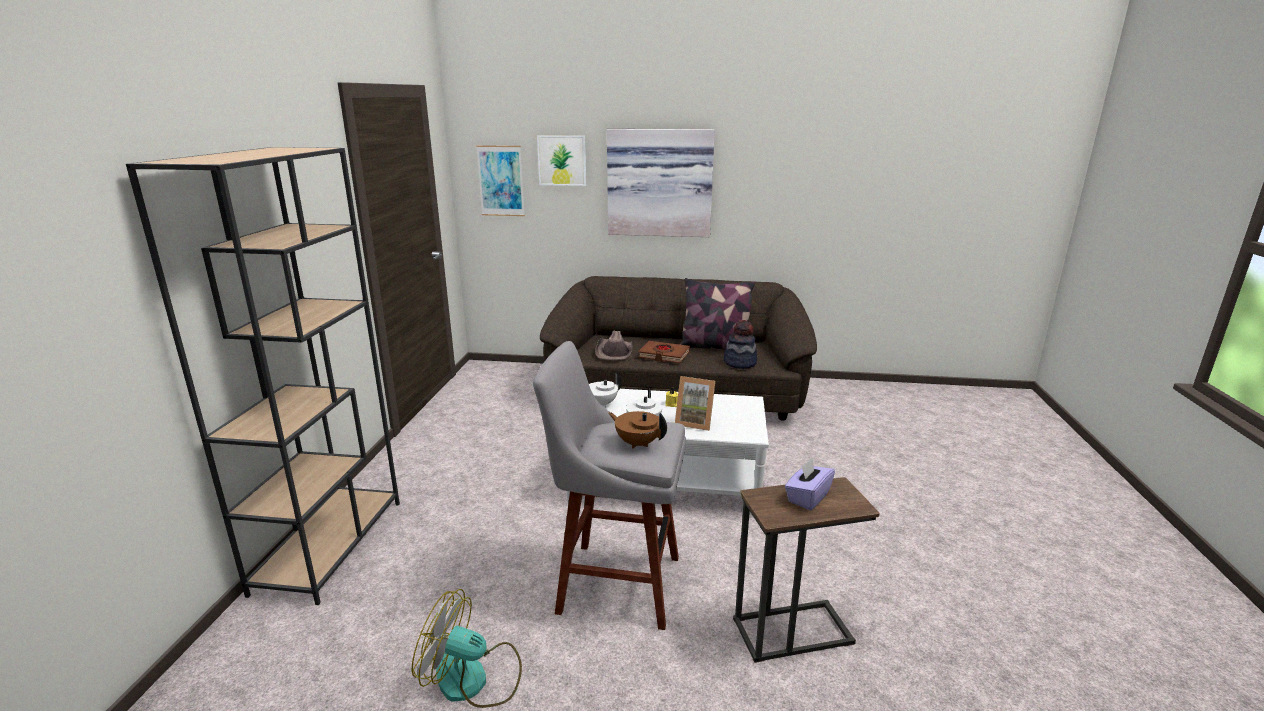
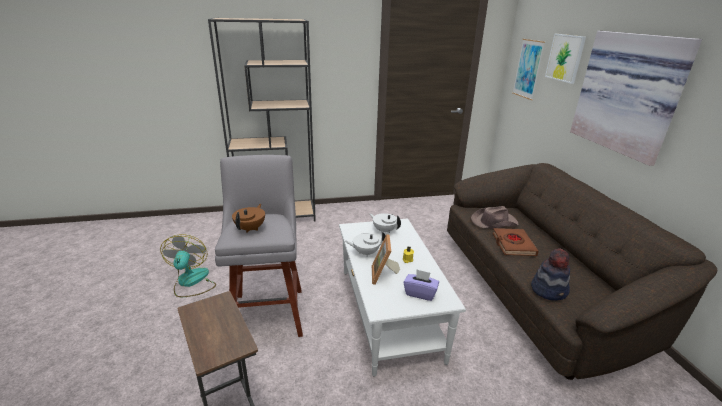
camera: 70 degrees right, 5 degrees up
(715, 346) = (571, 269): pillow -> none
(807, 497) = (220, 326): purple tissue box -> purple tissue box (420, 293)

